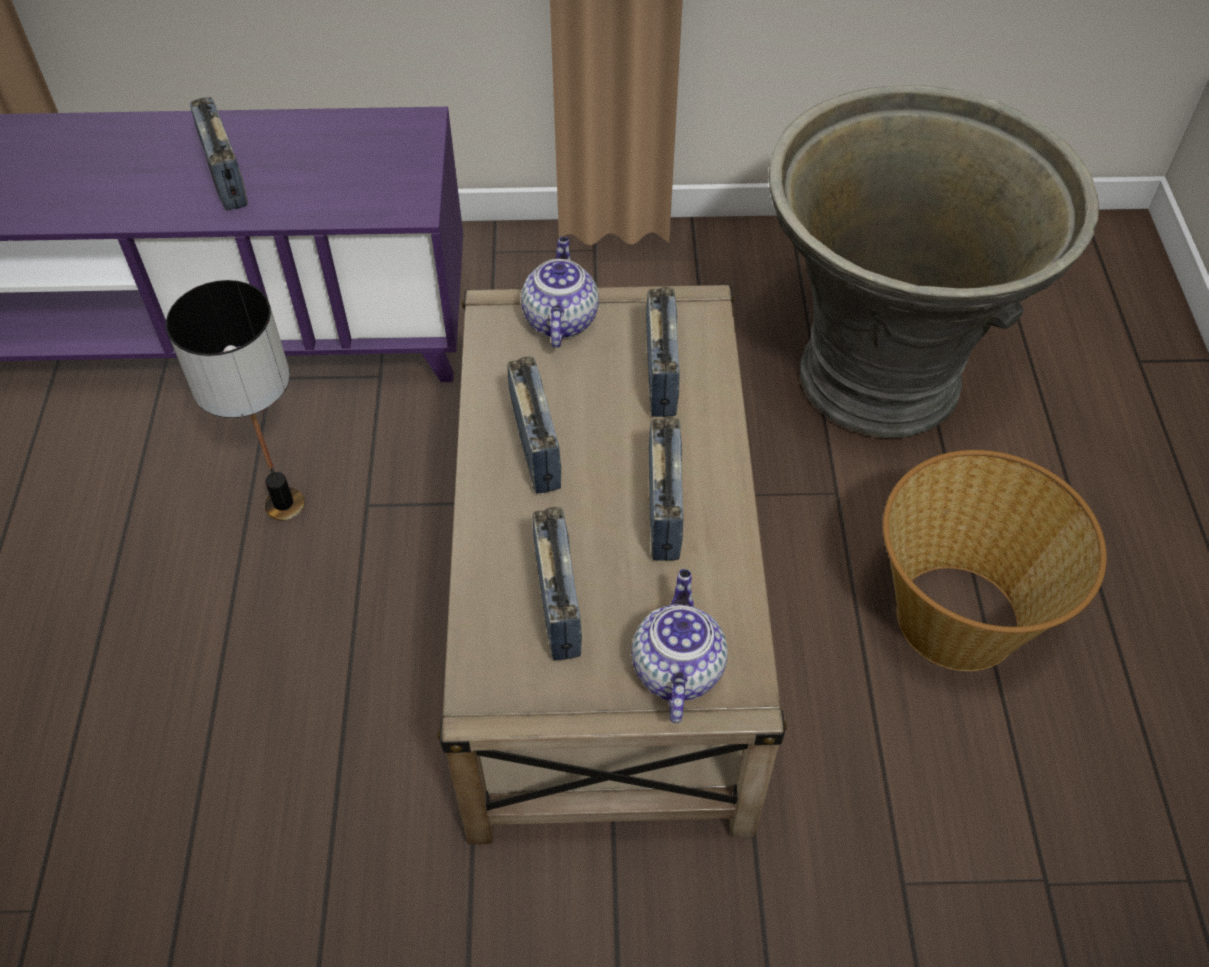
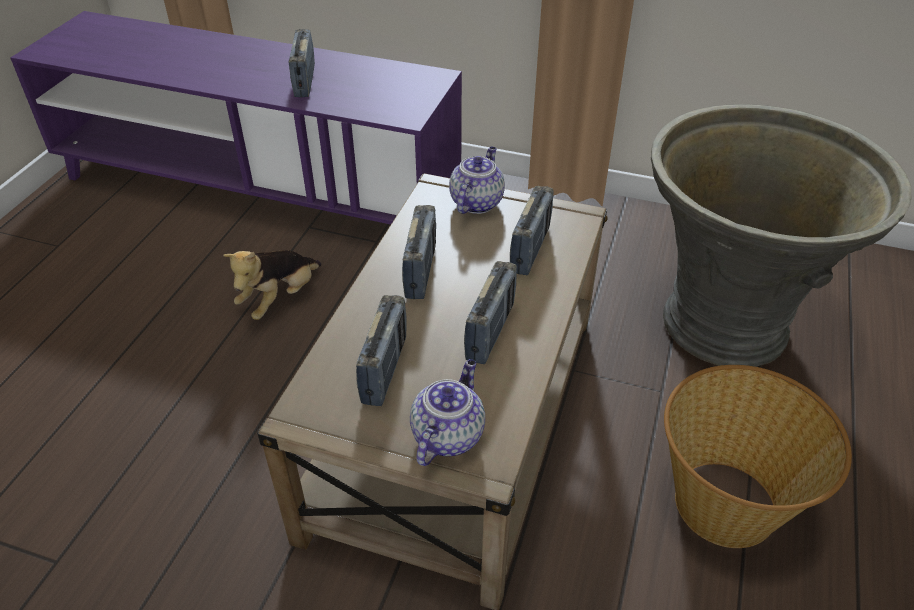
camera: 20 degrees right, 10 degrees down
(284, 504) = (280, 299): table lamp -> plush toy

